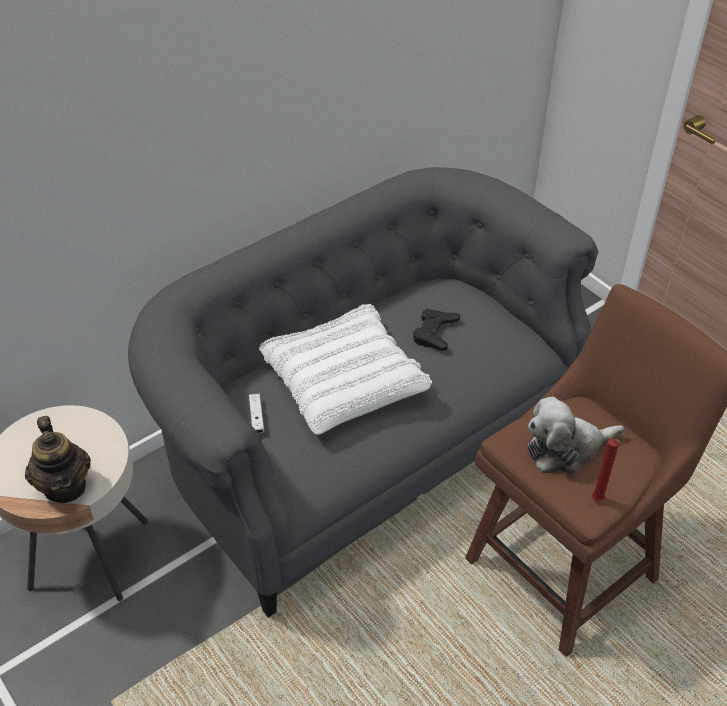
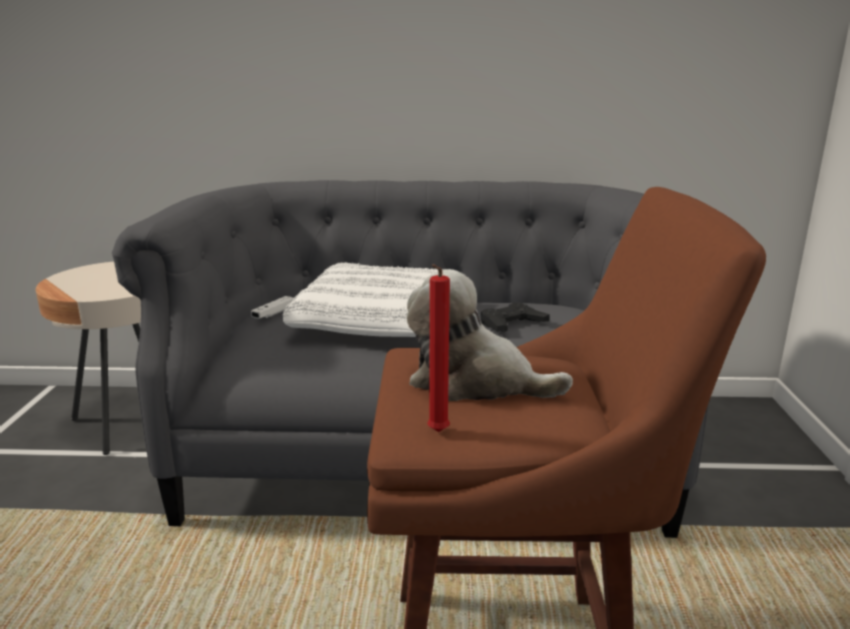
camera: 40 degrees right, 25 degrees down
(65, 486) = (86, 289): teapot -> none

